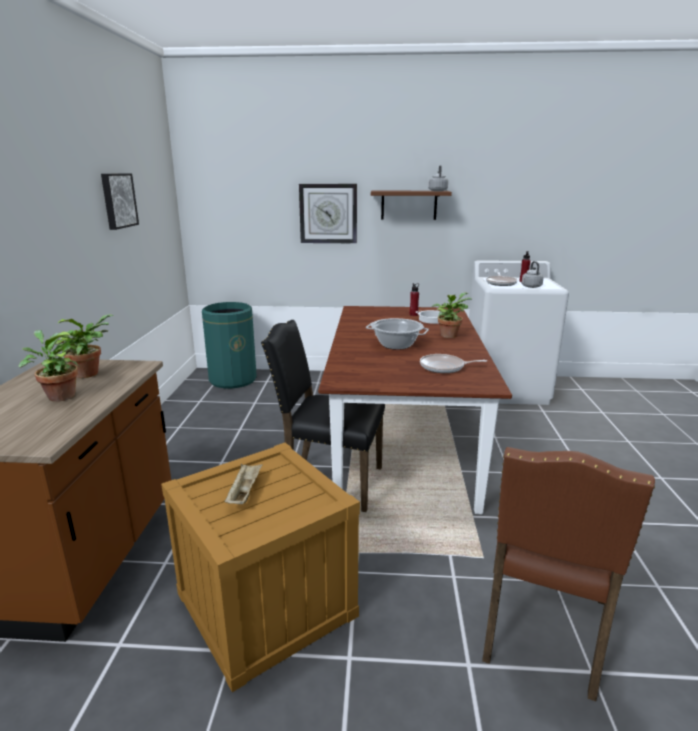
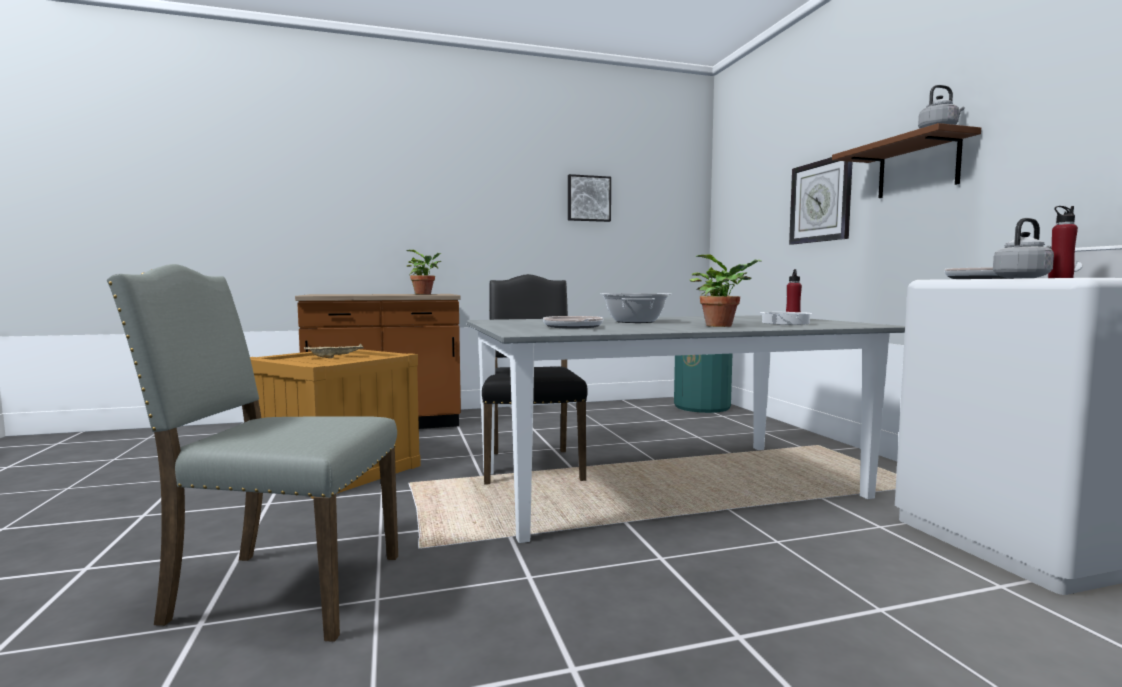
camera: 70 degrees right, 15 degrees down
(59, 396) = (382, 294): potted plant -> none
(403, 442) = (666, 485): brown dining table -> grey dining table
(542, 630) = (281, 590): brown chair -> grey chair

